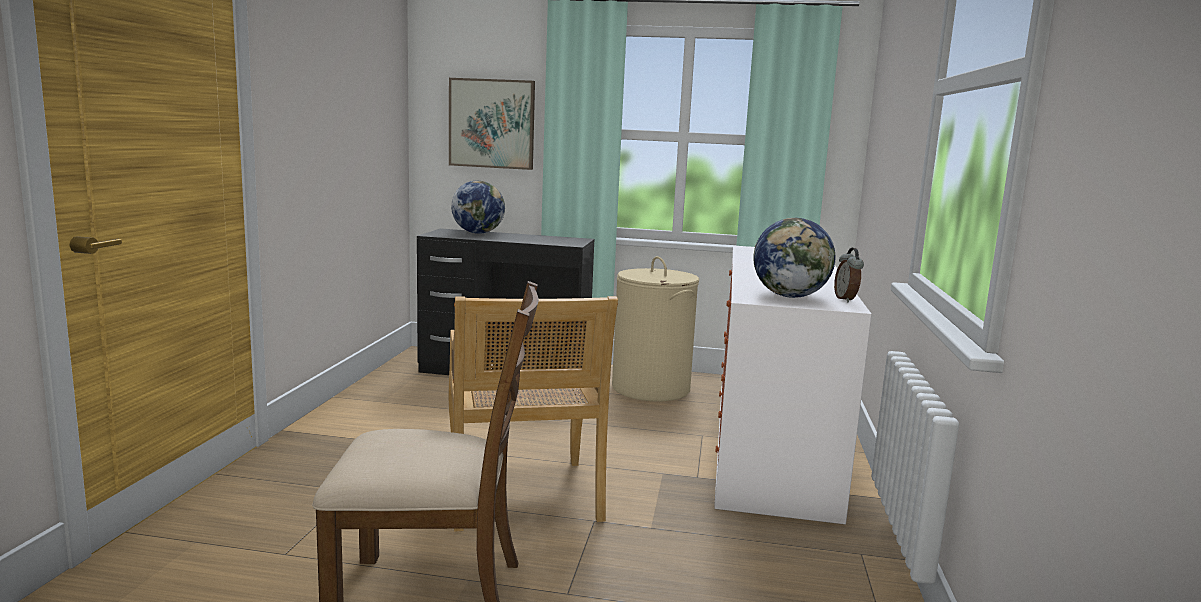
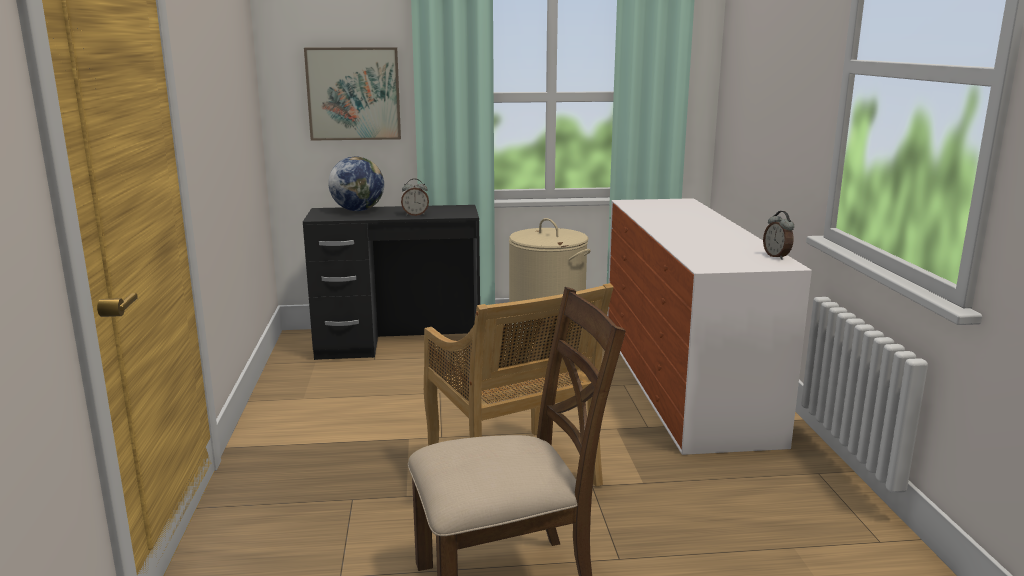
camera: 15 degrees left, 5 degrees up
(525, 240) = (415, 215): none -> alarm clock
(790, 296) = (732, 259): globe -> none

